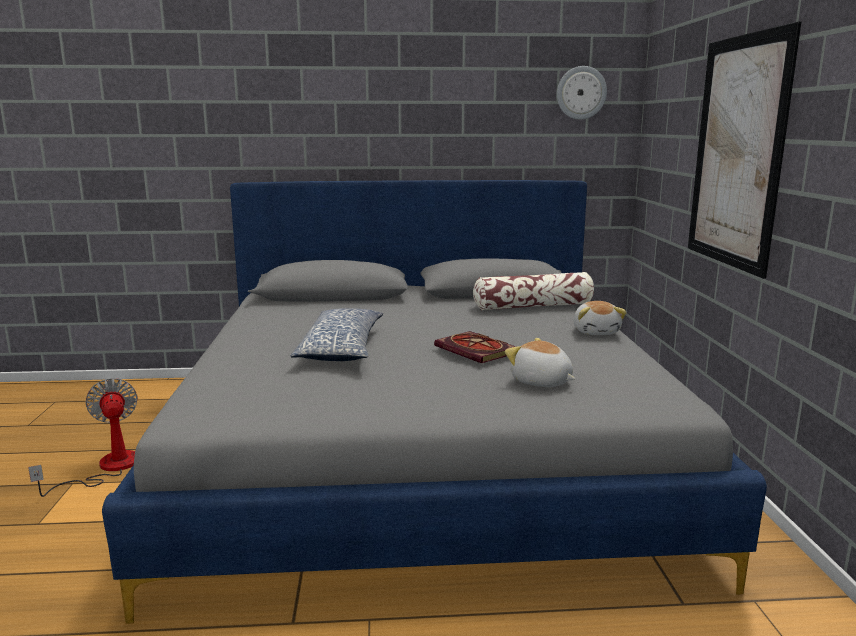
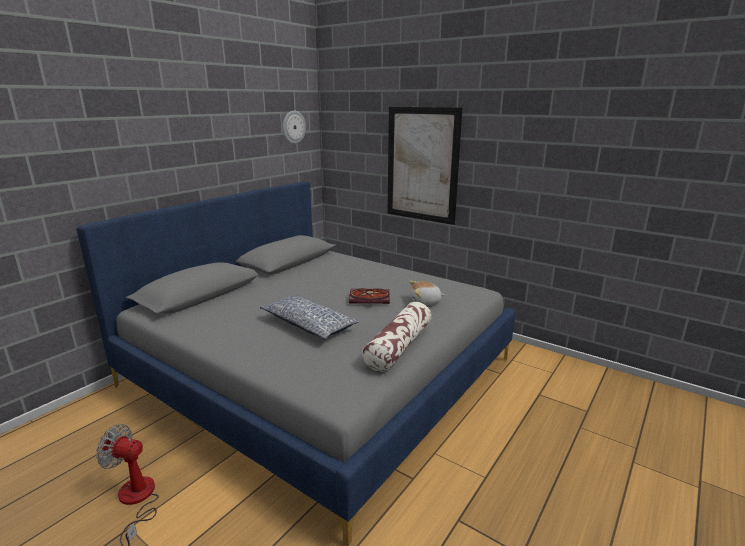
camera: 50 degrees left, 5 degrees up
(533, 306) = (329, 264): pillow -> pillow (399, 346)
(596, 332) = (385, 269): plush toy -> none

